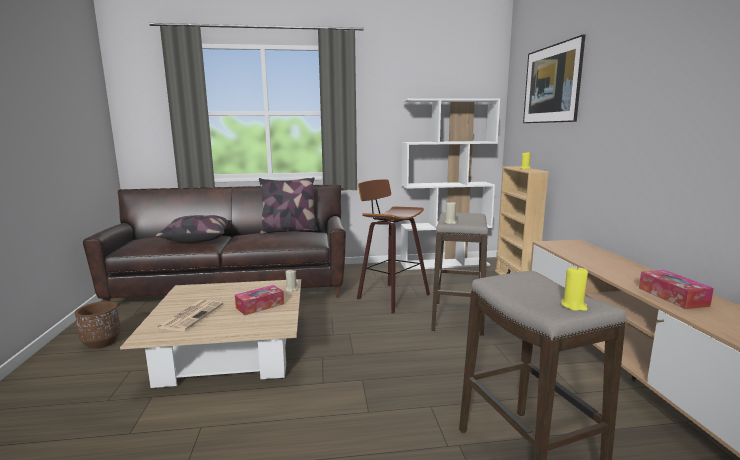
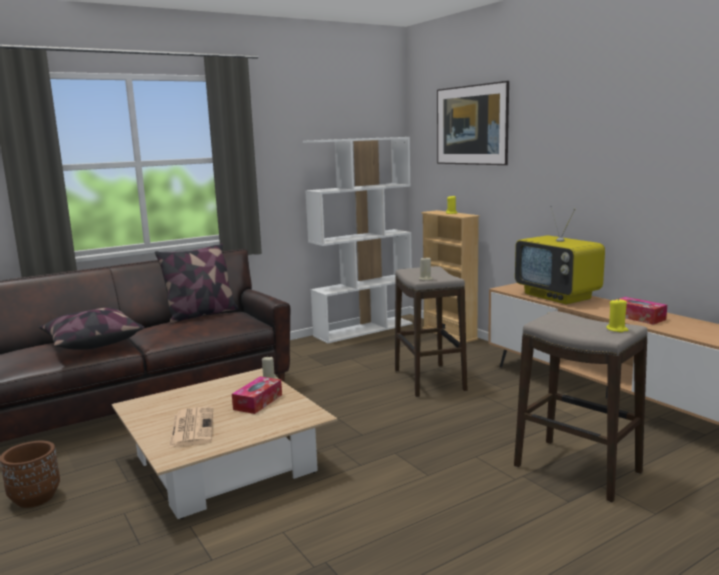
camera: 25 degrees left, 0 degrees up
(390, 296) = (341, 374): stool -> none
(597, 259) = (558, 296): none -> television

